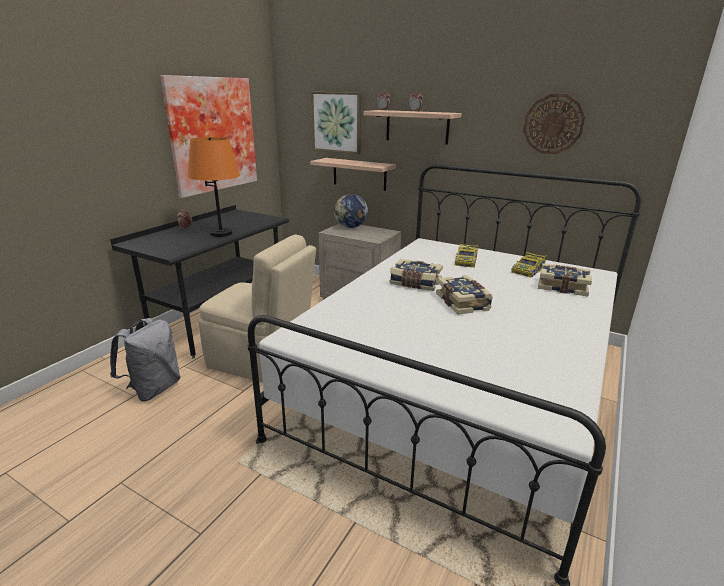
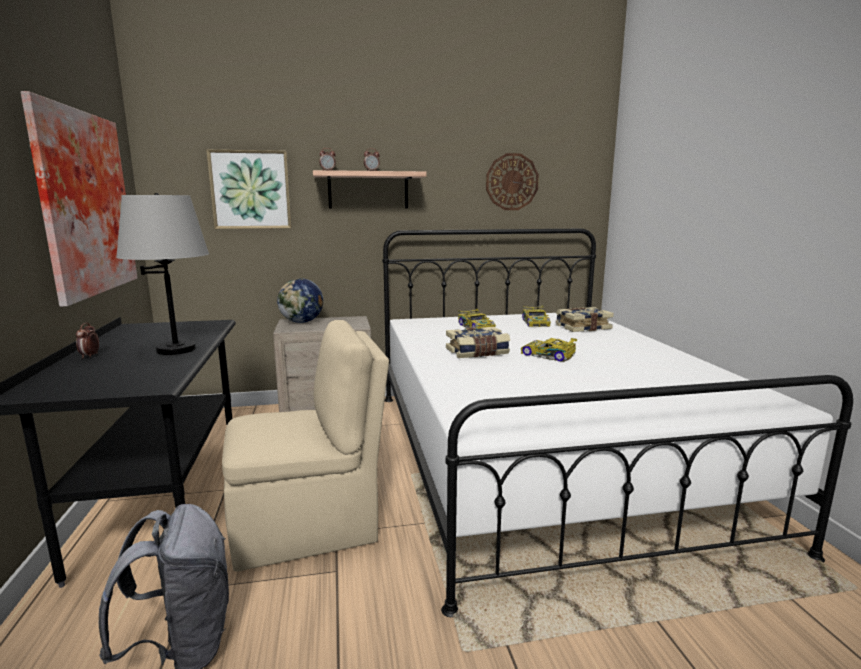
camera: 40 degrees left, 10 degrees down
(221, 233) = (176, 349): orange table lamp -> grey table lamp
(359, 174) = (292, 254): shelf -> none
(463, 302) = (548, 355): book -> toy car

